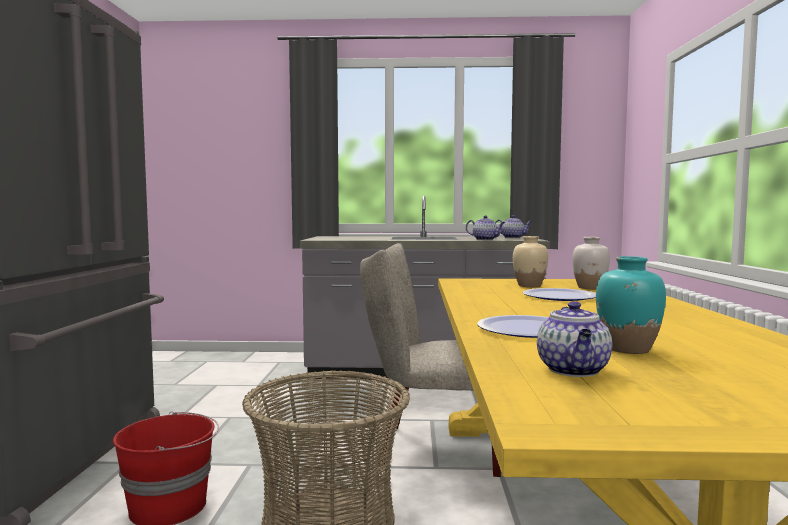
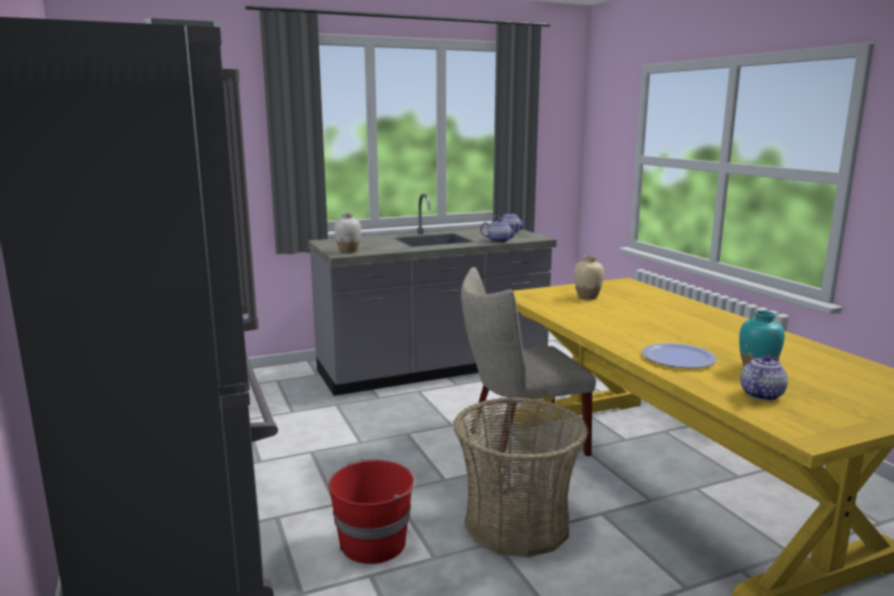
camera: 25 degrees left, 10 degrees up
(559, 297) = (632, 311): plate -> none
(574, 371) = (761, 394): teapot -> teapot turned 120 degrees counterclockwise
(590, 288) = (632, 295): white vase -> white vase (348, 251)

